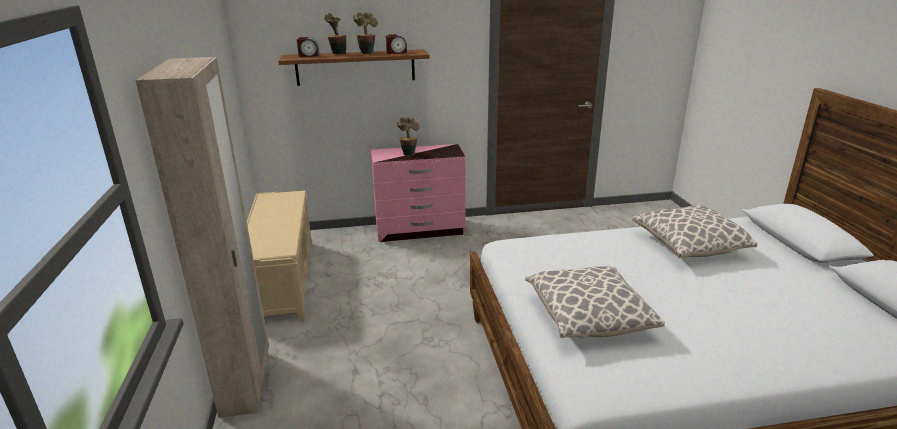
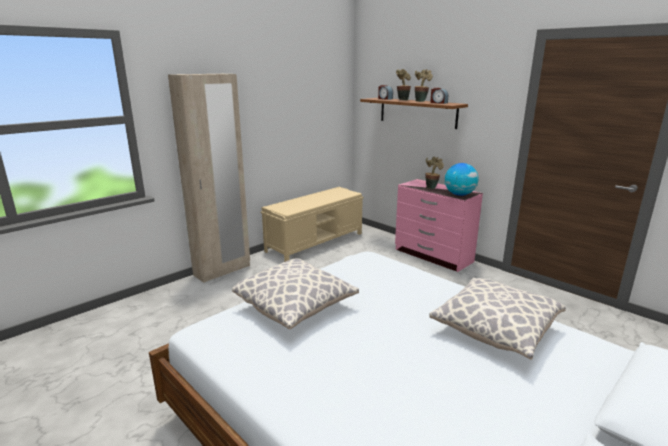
camera: 55 degrees right, 5 degrees down
(448, 152) = (459, 195): none -> globe

